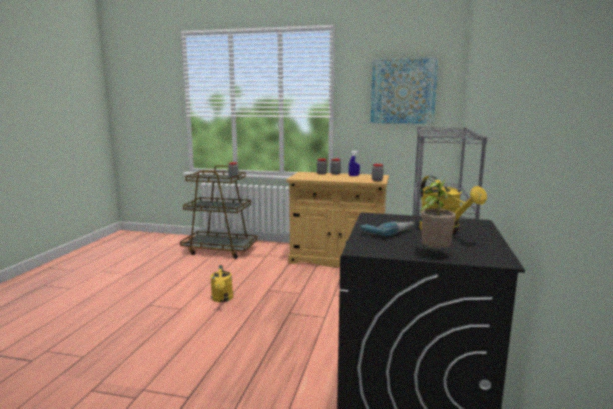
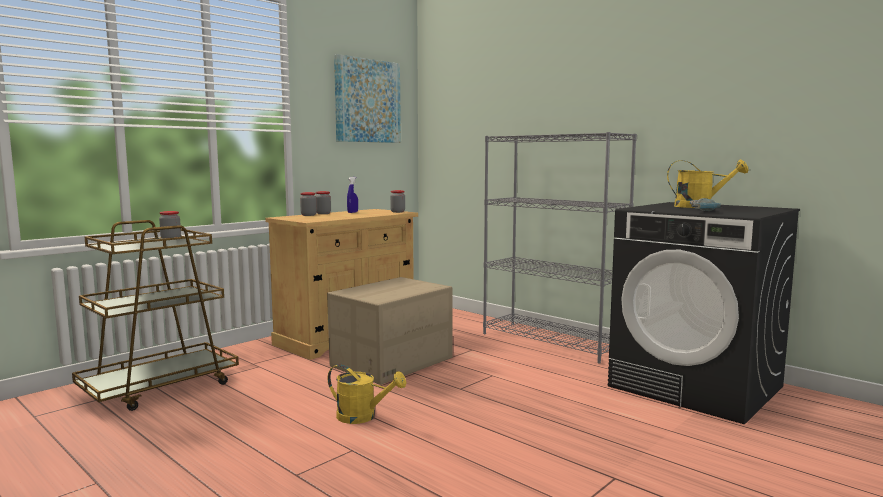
camera: 60 degrees left, 5 degrees down
(310, 283) = (392, 362): none -> cardboard box
(434, 254) = (762, 211): potted plant -> none

